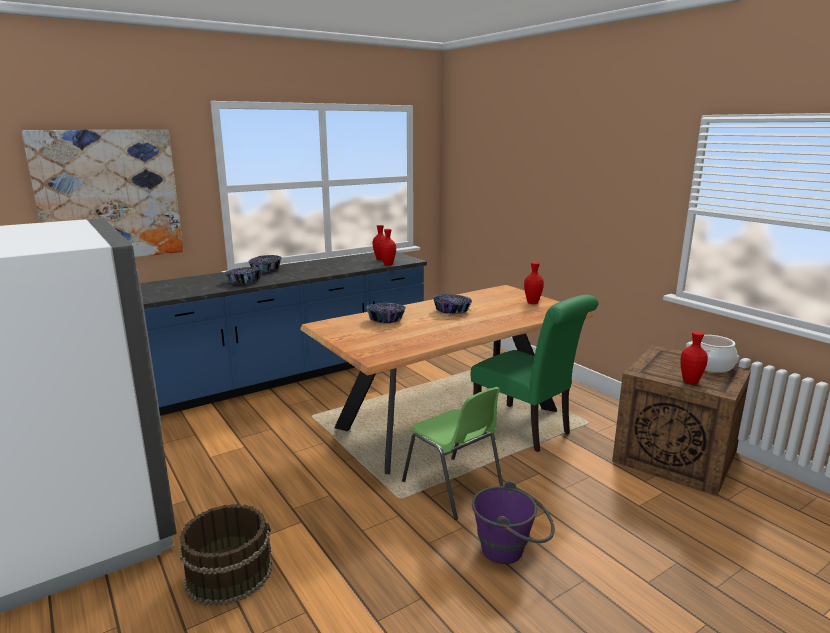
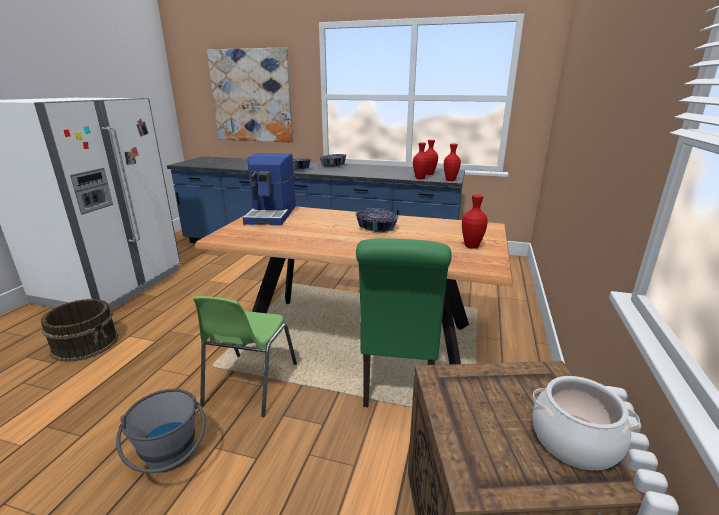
camera: 50 degrees right, 5 degrees up
(346, 329) = (272, 214): none -> coffee machine
(386, 320) = (312, 217): bowl -> none
(511, 550) = (171, 461): purple bucket -> grey bucket
(690, 382) = (465, 434): red vase -> red vase (450, 180)

